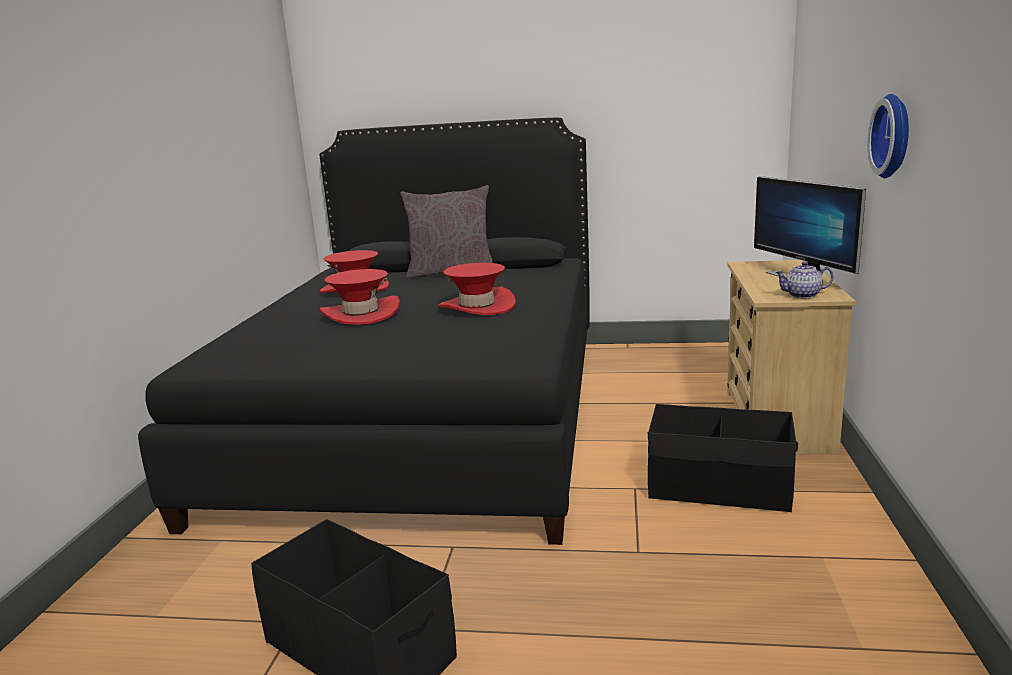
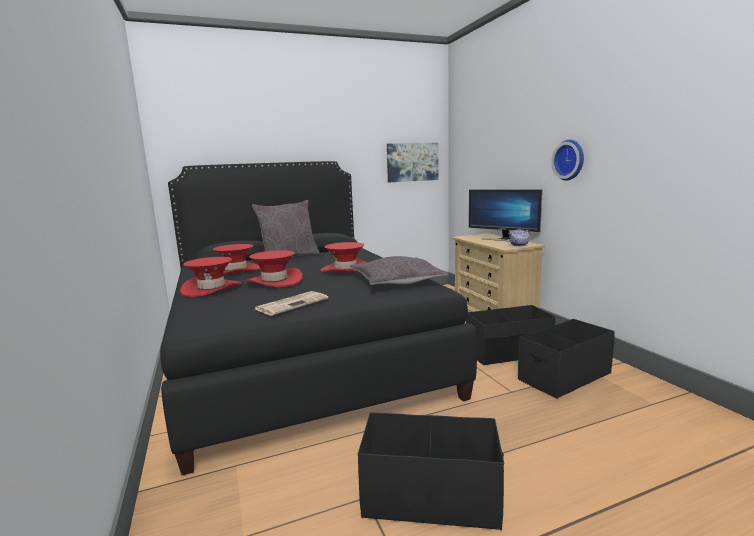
camera: 30 degrees left, 5 degrees down
(287, 314) = (211, 289): none -> red hat
(323, 353) = (292, 304): none -> newspaper
(504, 338) = (396, 281): none -> grey pillow
(710, 114) = (412, 162): none -> picture
(759, 553) = (564, 376): none -> black storage box

